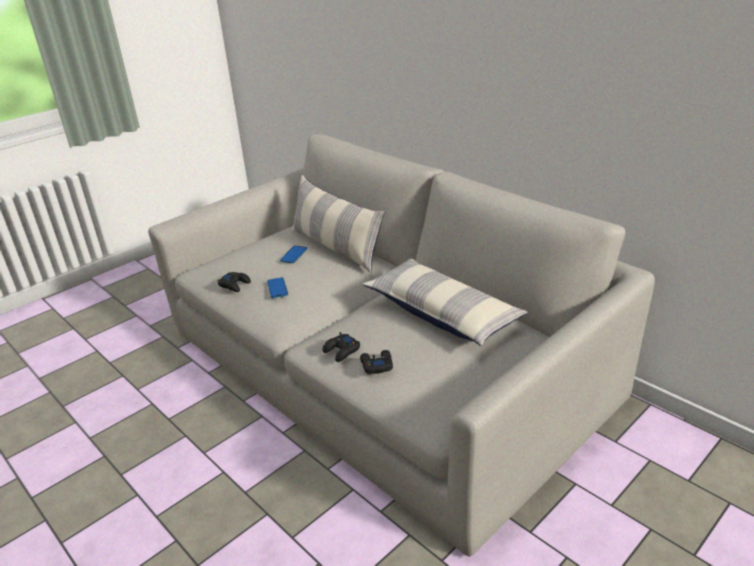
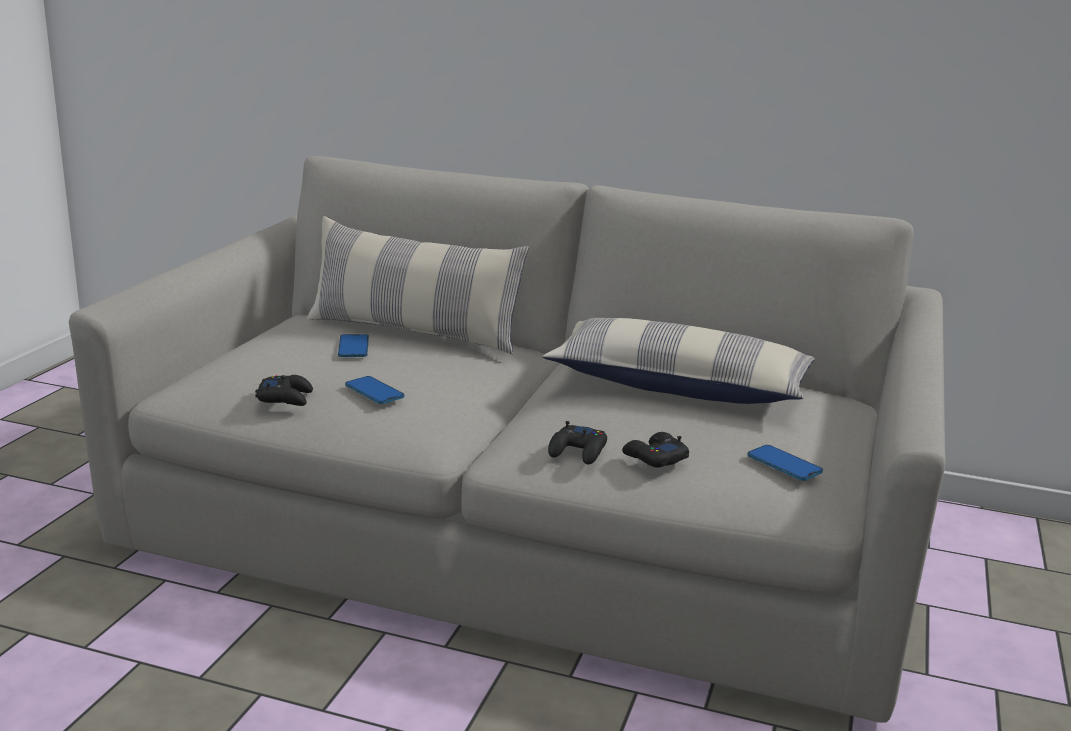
camera: 30 degrees left, 10 degrees down
(443, 388) = (784, 464): none -> phone

